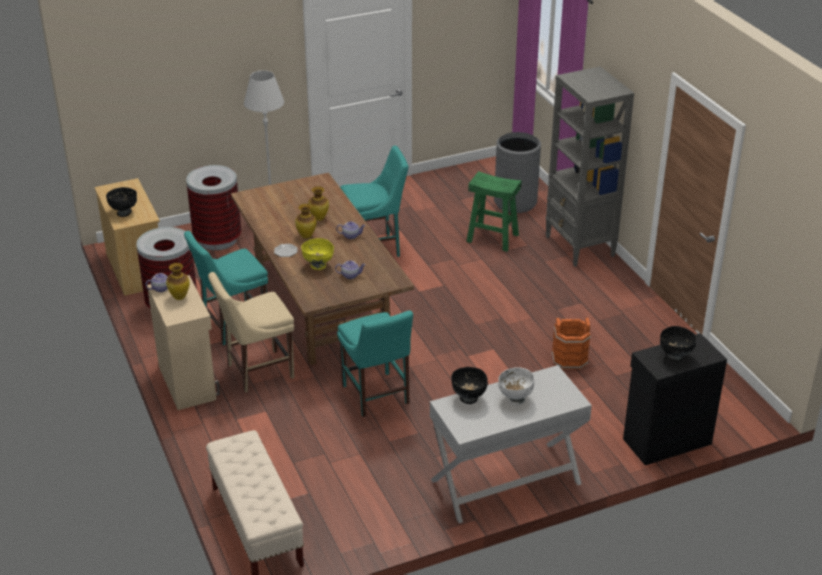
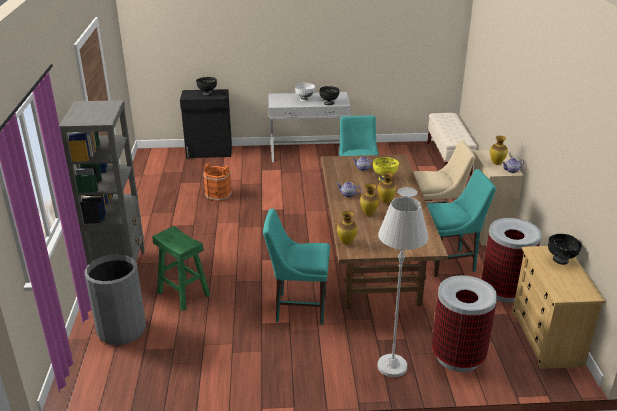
camera: 160 degrees left, 5 degrees down
(328, 186) = (346, 242): none -> vase

